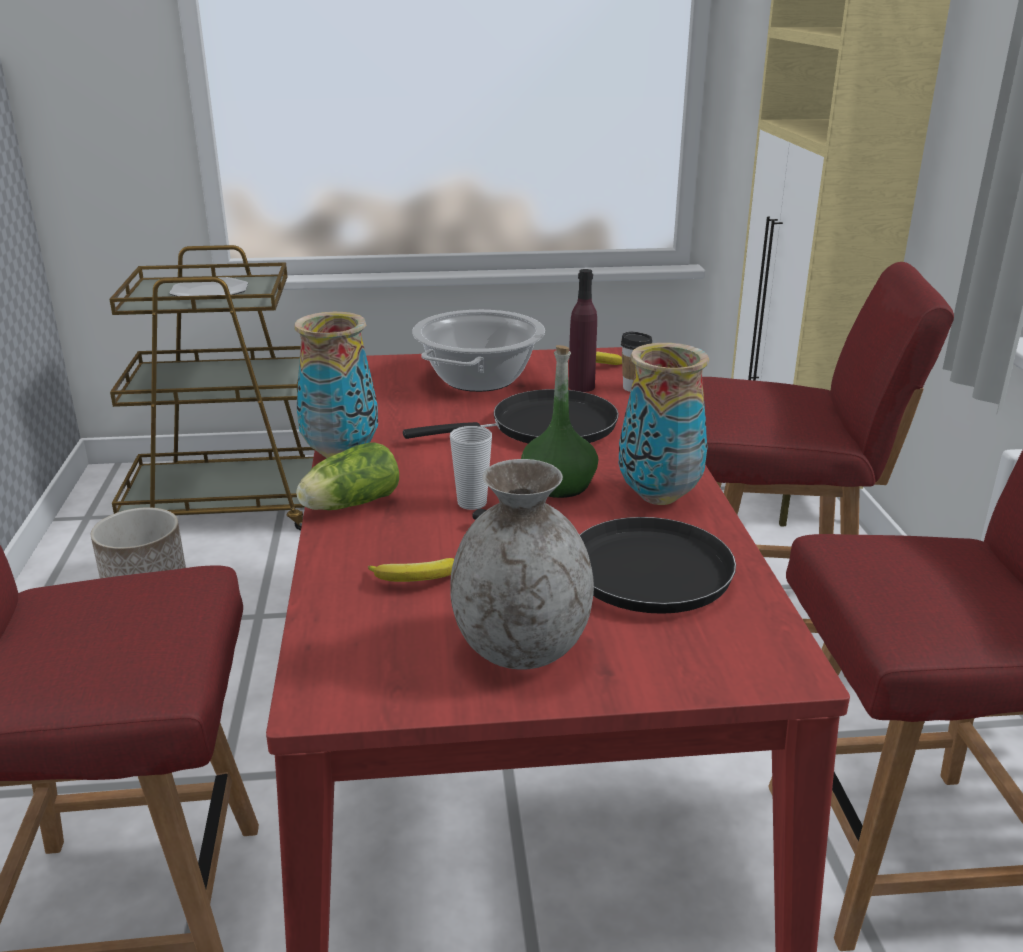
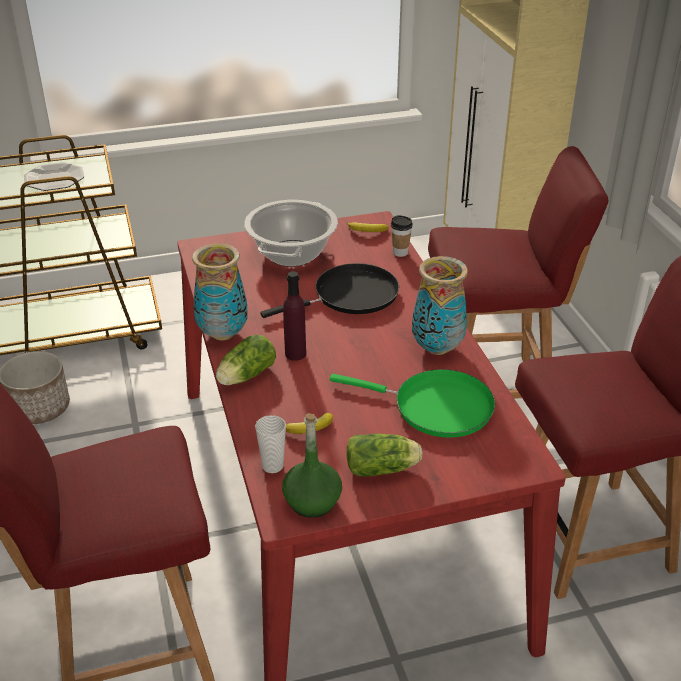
camera: 10 degrees left, 10 degrees up
(472, 503) = (323, 366): cup -> cup (272, 466)
(520, 648) = (384, 468): grey vase -> lettuce
(559, 485) = (373, 345): green bottle -> green bottle (312, 501)
(581, 387) = (364, 255): purple bottle -> purple bottle (295, 354)
(636, 571) = (436, 407): black frying pan -> green frying pan

